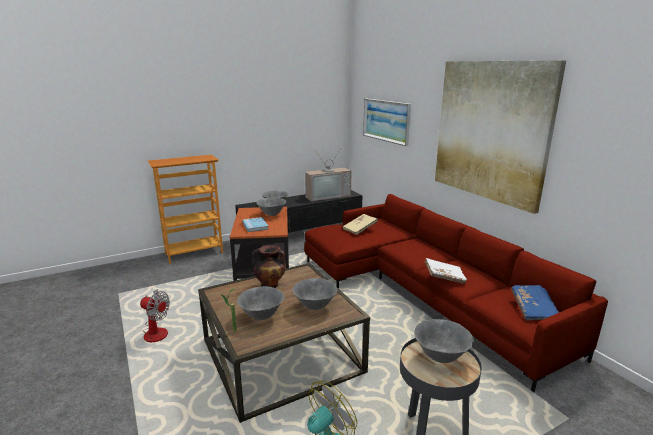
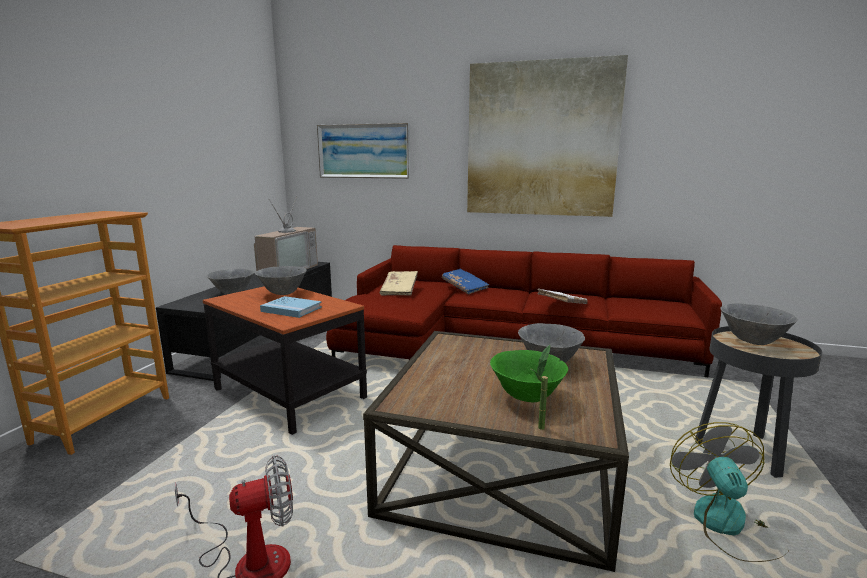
camera: 45 degrees left, 5 degrees down
(262, 316) = (526, 397): grey bowl -> green bowl
(270, 285) = (450, 366): vase -> none
(533, 309) = (661, 304): blue book -> blue book (464, 288)

